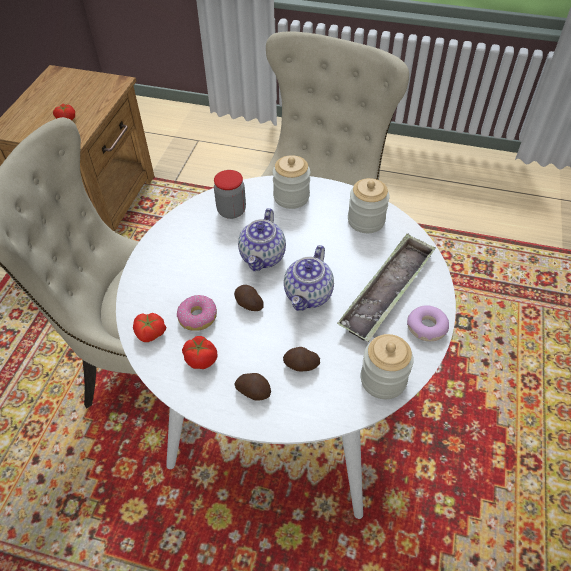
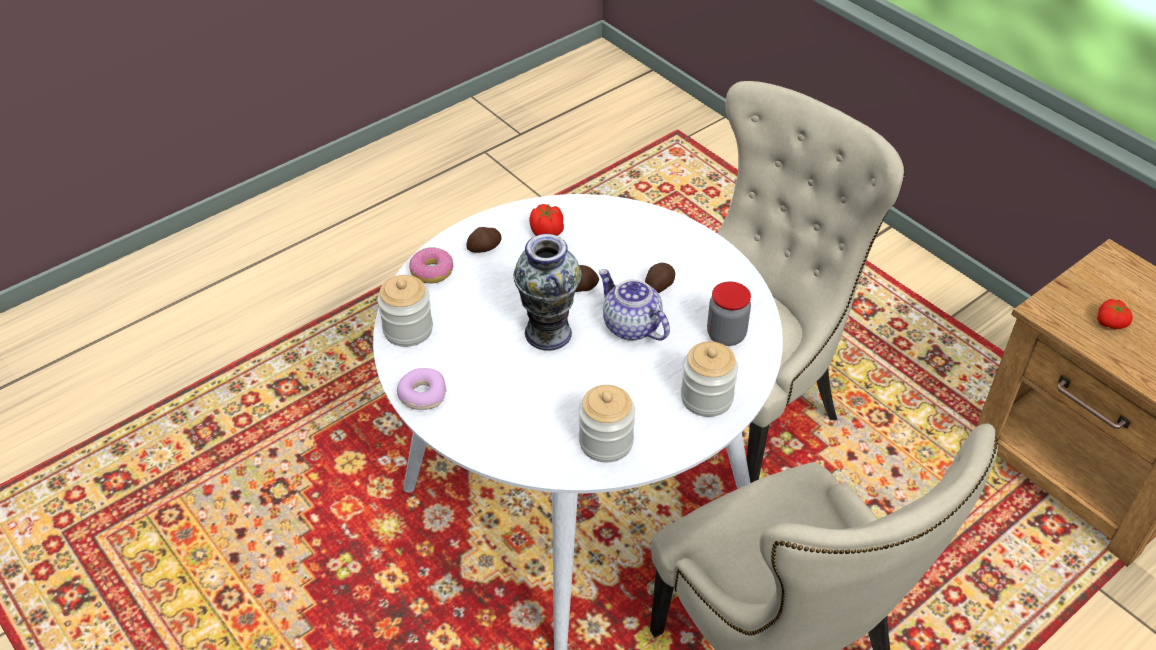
camera: 125 degrees right, 5 degrees down
(150, 333) = (606, 214): tomato -> none
(197, 317) = (597, 249): donut -> donut (432, 271)
(301, 365) = (477, 287): potato -> potato (658, 286)
(309, 295) = (547, 333): teapot -> vase
(387, 291) = (492, 394): tray -> none

